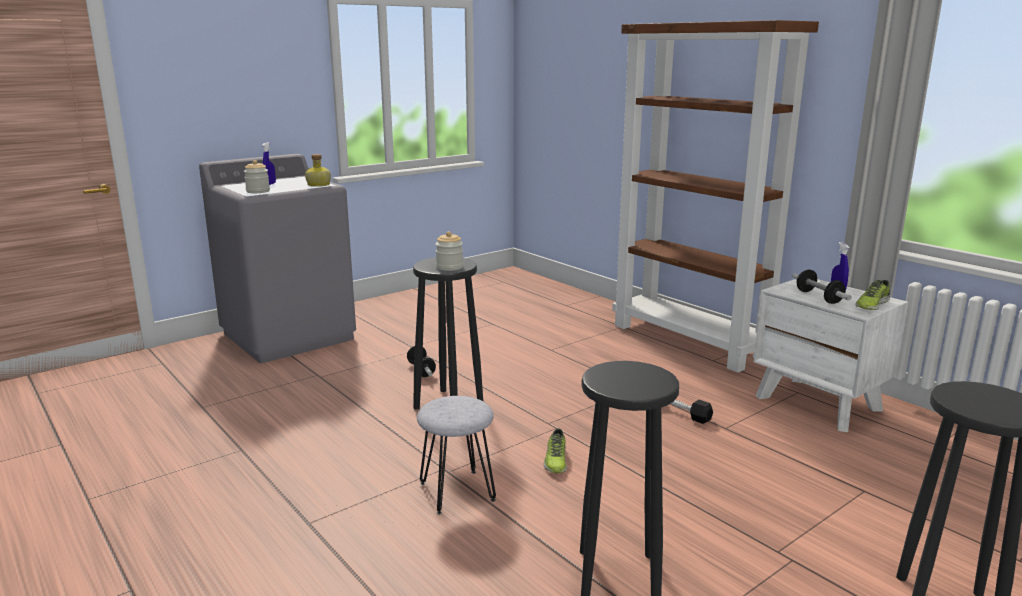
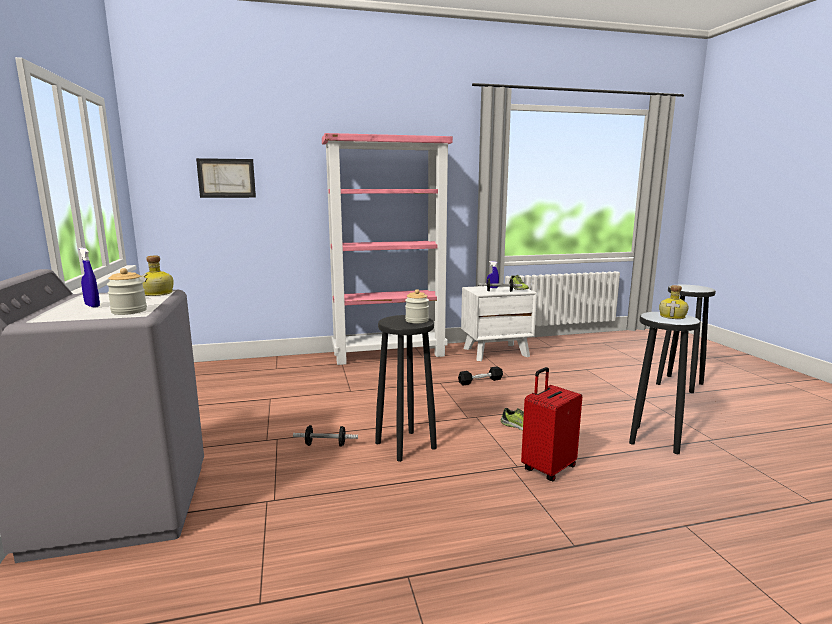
camera: 65 degrees left, 5 degrees down
(457, 491) = (547, 468): grey stool -> red suitcase
(577, 76) = (226, 178): none -> picture
(637, 380) = (673, 317): none -> bottle
(690, 341) = (389, 354): brown bookcase -> pink bookcase

